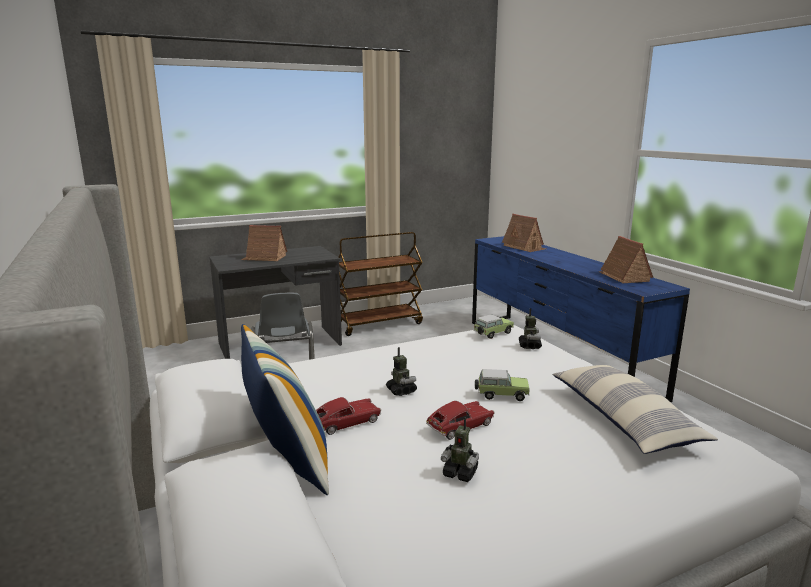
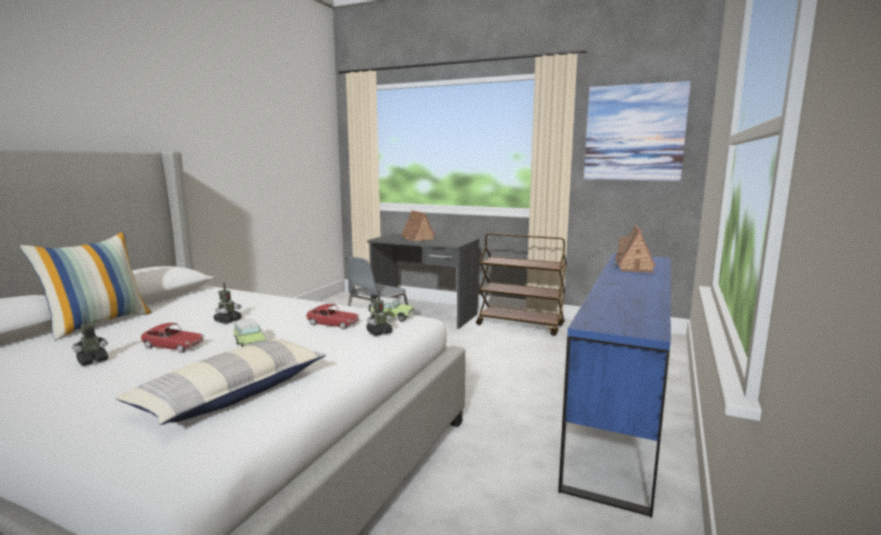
camera: 50 degrees right, 5 degrees down
(347, 422) = (162, 322): toy car -> toy car (333, 324)
(442, 130) = (634, 133): none -> picture
(460, 473) = (93, 361): toy robot -> toy robot turned 60 degrees clockwise
(623, 277) = (629, 310): toy house -> none

